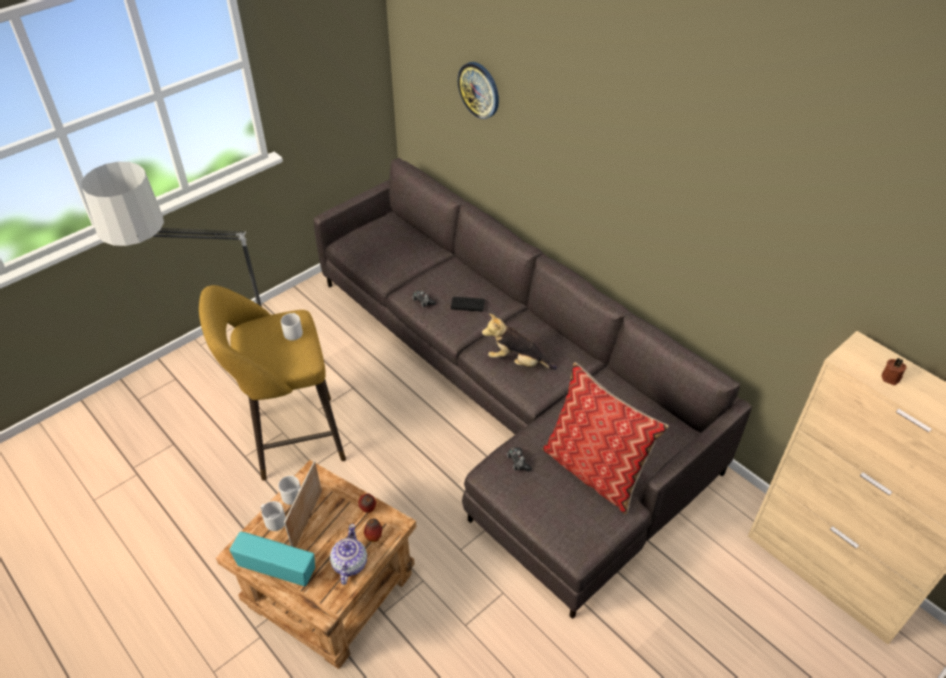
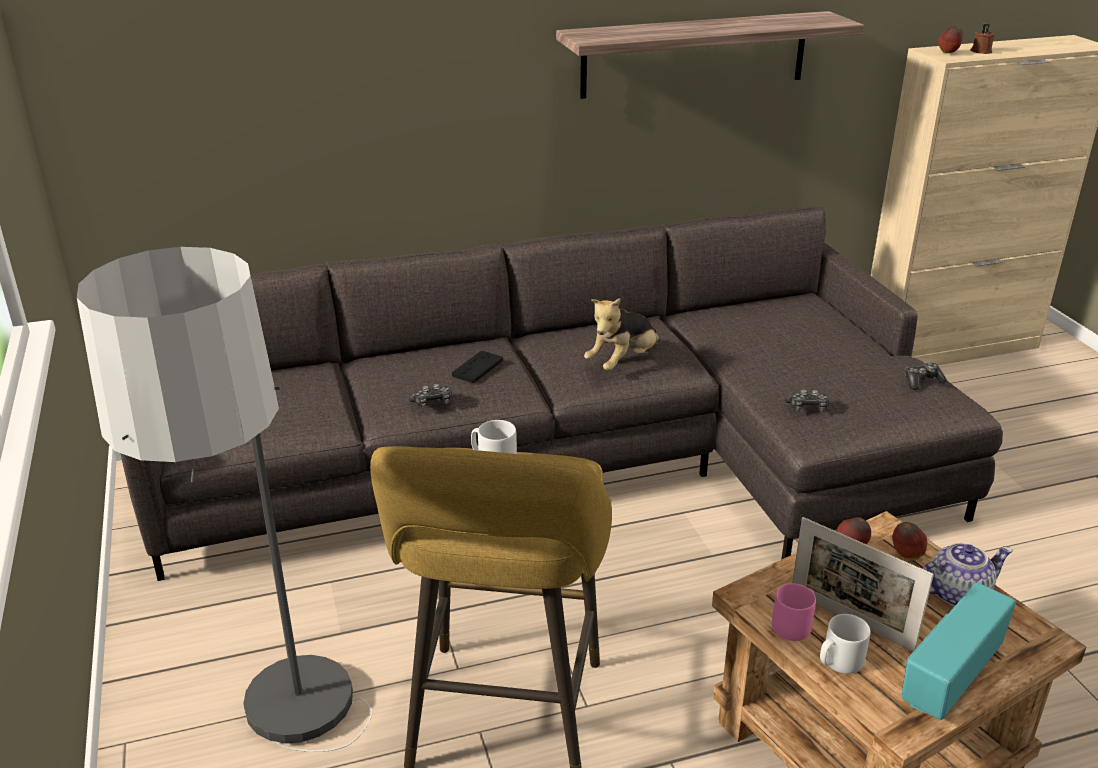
camera: 65 degrees left, 15 degrees down
(294, 497) = (794, 625): grey mug -> pink mug
(349, 564) = (956, 593): teapot -> teapot turned 135 degrees clockwise
(479, 90) = (288, 62): wall clock -> none
(592, 518) = (922, 381): none -> game controller
(594, 470) = (846, 361): pillow -> none
(691, 223) = (695, 54): none -> shelf
(860, 357) = (948, 53): none -> apple

